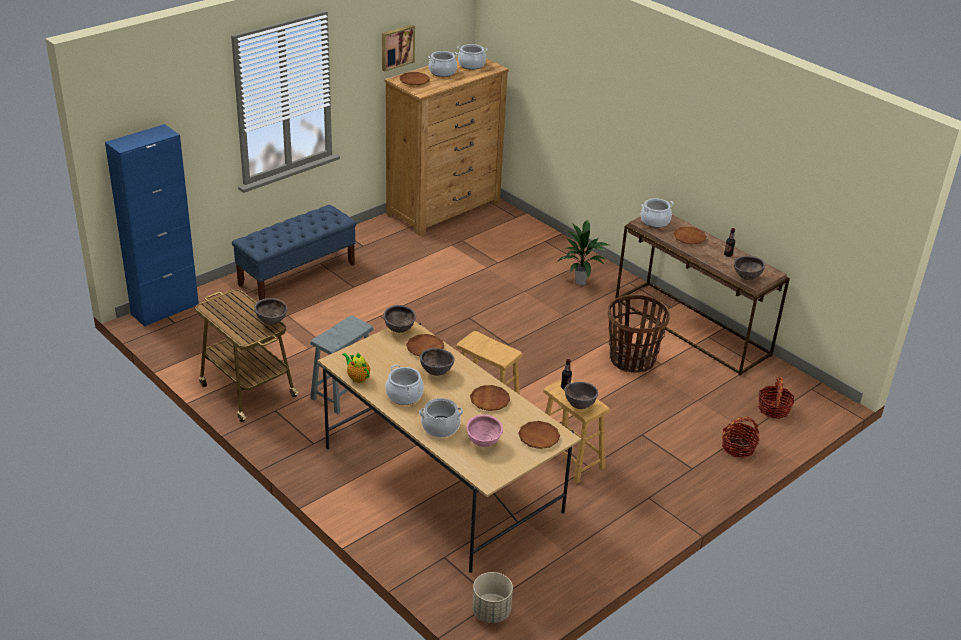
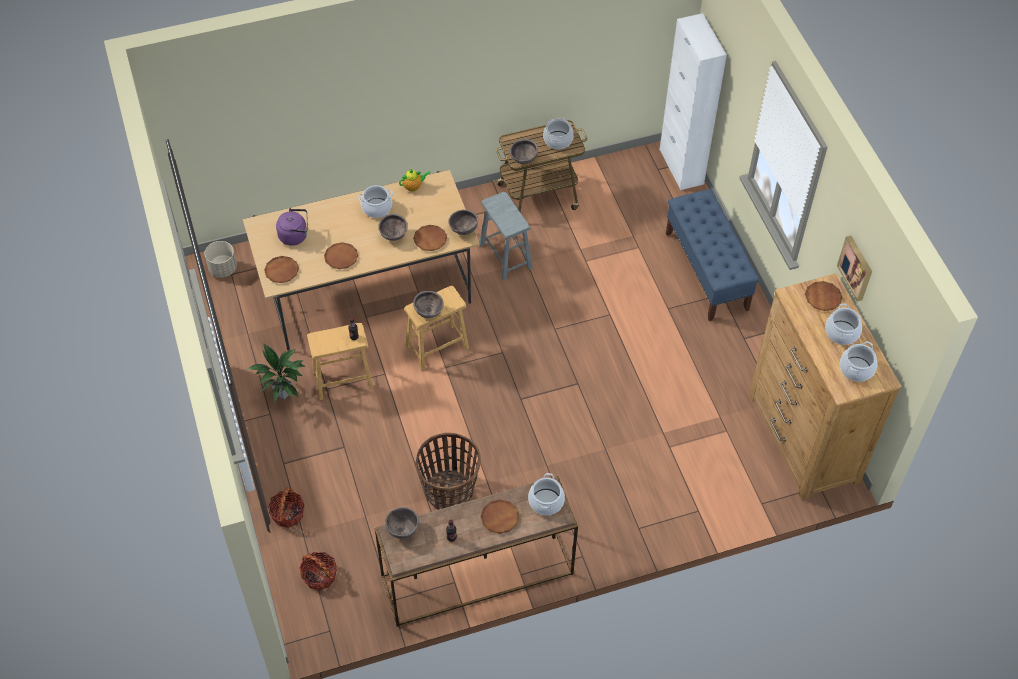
camera: 115 degrees right, 20 degrees up
(165, 309) = (681, 167): blue cabinet -> white cabinet
(440, 427) = (327, 217): cooking pot -> cooking pot (557, 140)
(483, 443) = (295, 236): pink bowl -> purple kettle
(579, 406) = (325, 336): brown bowl -> brown bowl (429, 313)
(581, 282) = (602, 509): potted plant -> potted plant (283, 394)

